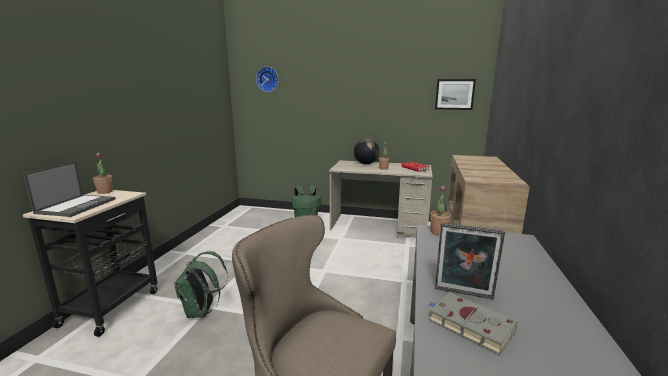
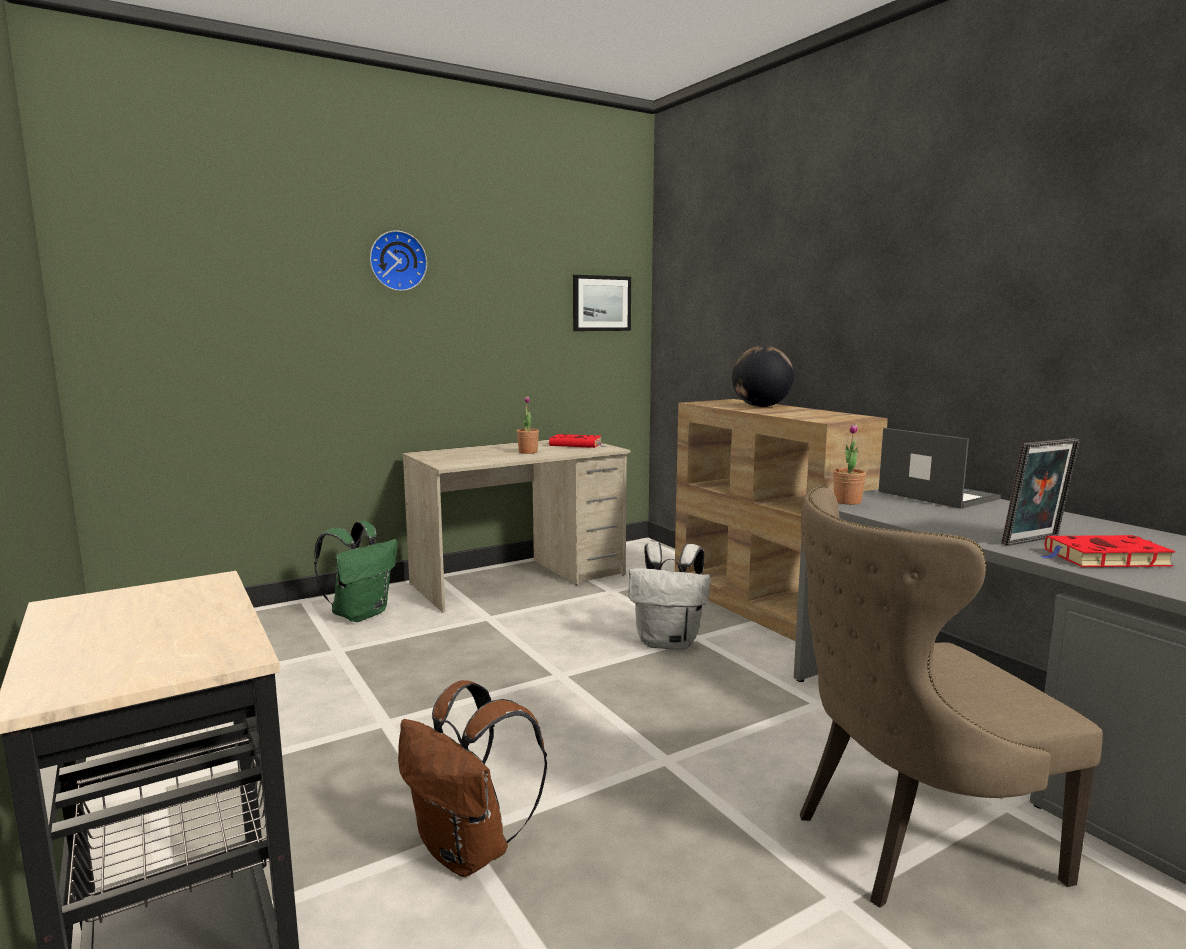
camera: 45 degrees left, 5 degrees down
(77, 206) = (136, 644): laptop -> laptop (936, 495)
(105, 192) = (83, 602): potted plant -> none
(202, 312) = (469, 851): green backpack -> brown backpack
(268, 79) = (185, 259): wall clock -> wall clock (397, 261)
(366, 164) = (474, 451): globe -> globe (761, 406)
(388, 277) = (669, 642): none -> white backpack
(468, 324) = (1103, 558): grey book -> red book

